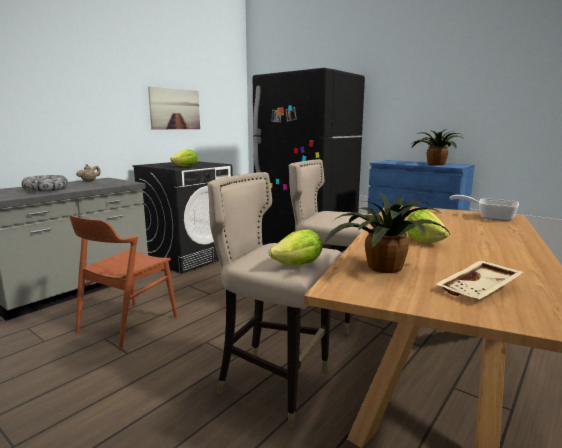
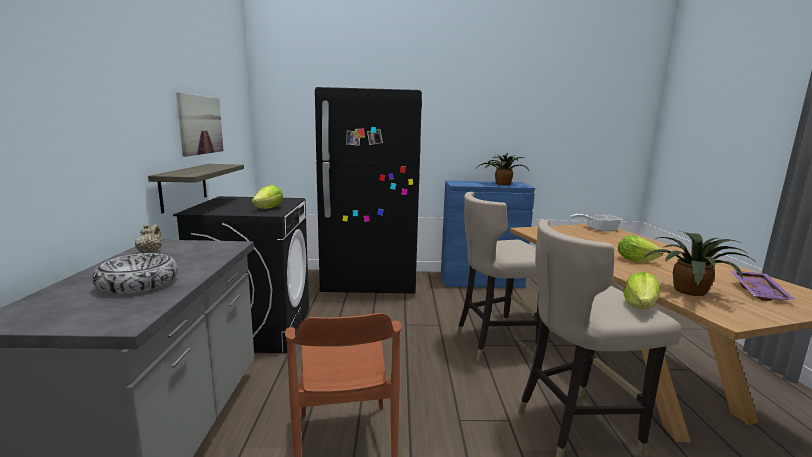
camera: 40 degrees left, 0 degrees up
(150, 149) = (183, 186): none -> shelf
(480, 290) = (760, 292): beige tray -> purple tray

